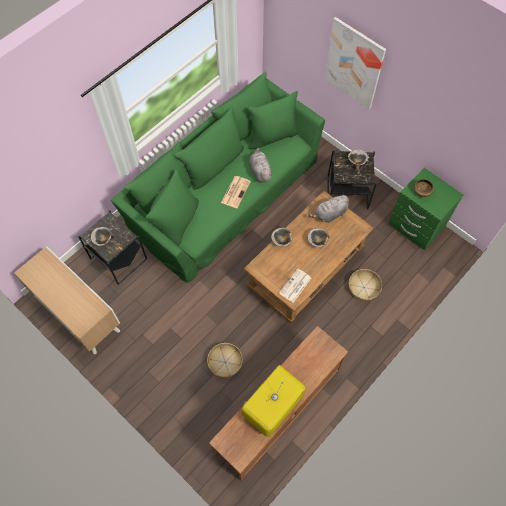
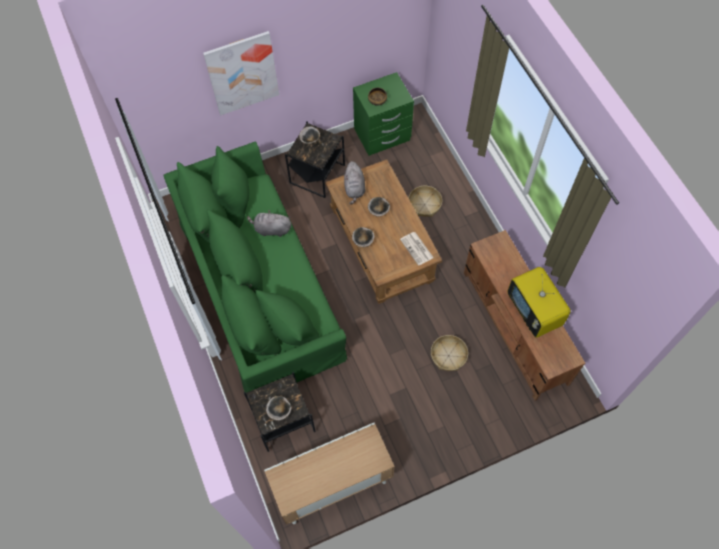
camera: 65 degrees left, 0 degrees up
(235, 191) = (284, 260): newspaper -> none

